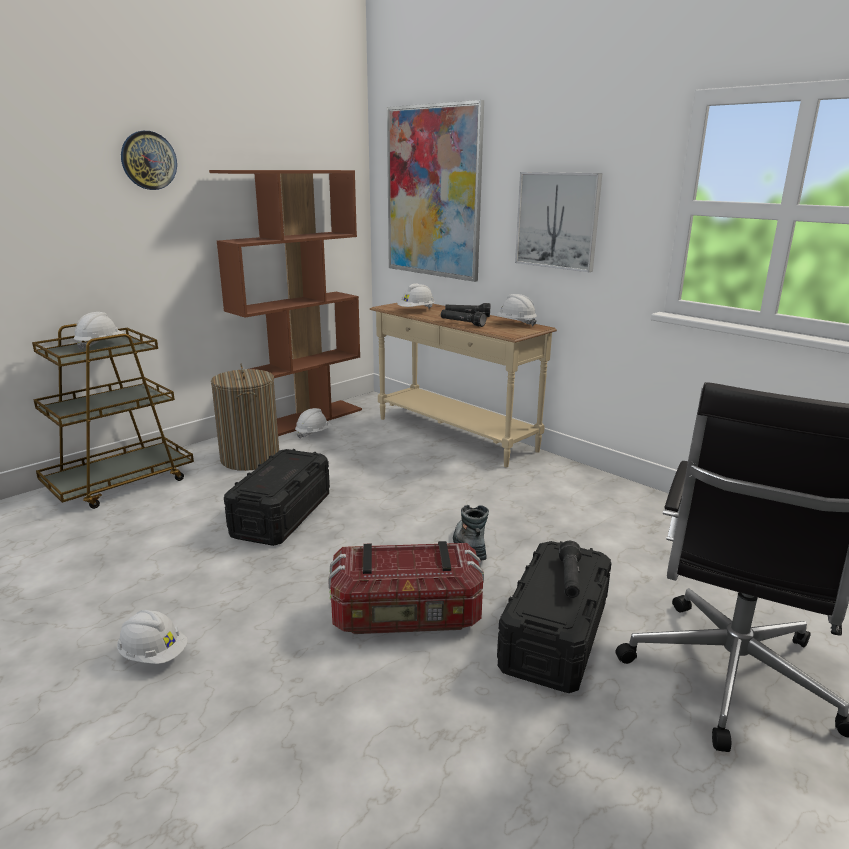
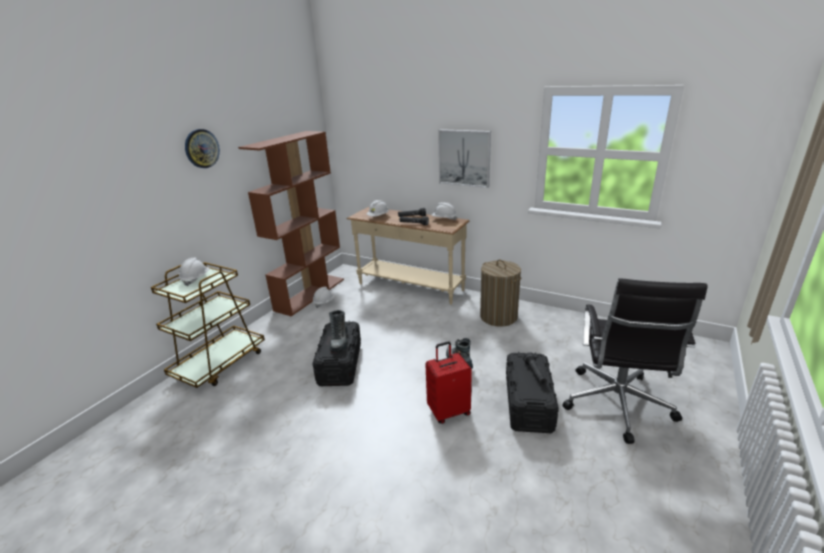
camera: 15 degrees left, 5 degrees up
(154, 655) = (322, 471): white hard hat -> none
(250, 458) = (295, 328): laundry basket -> laundry basket (498, 317)
(280, 474) = (339, 341): none -> boot
(406, 616) = (448, 411): storage box -> red suitcase
(433, 192) = (376, 140): picture -> none

